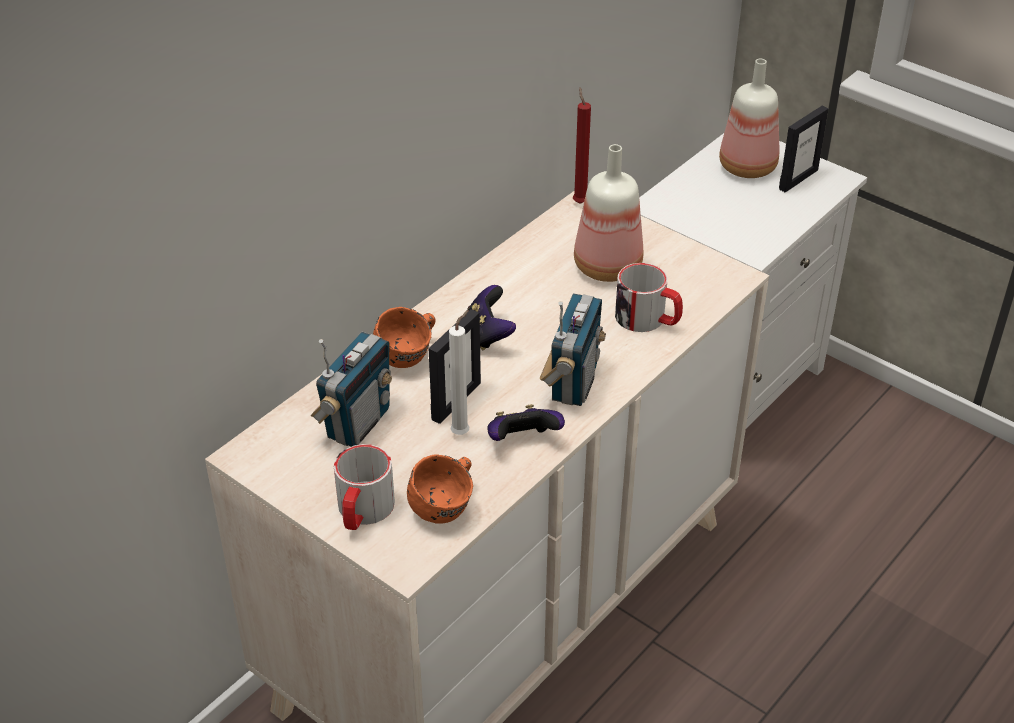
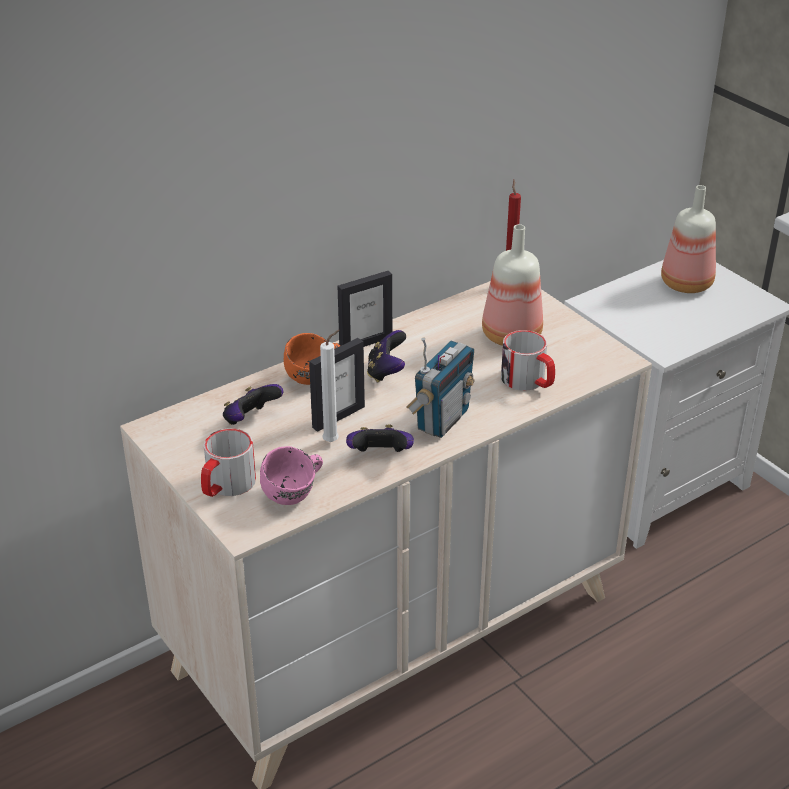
camera: 15 degrees right, 5 degrees down
(357, 423) = (251, 420): radio -> game controller
(447, 507) = (296, 494): orange mug -> pink mug
(798, 179) = (728, 300): picture frame -> picture frame (365, 343)

